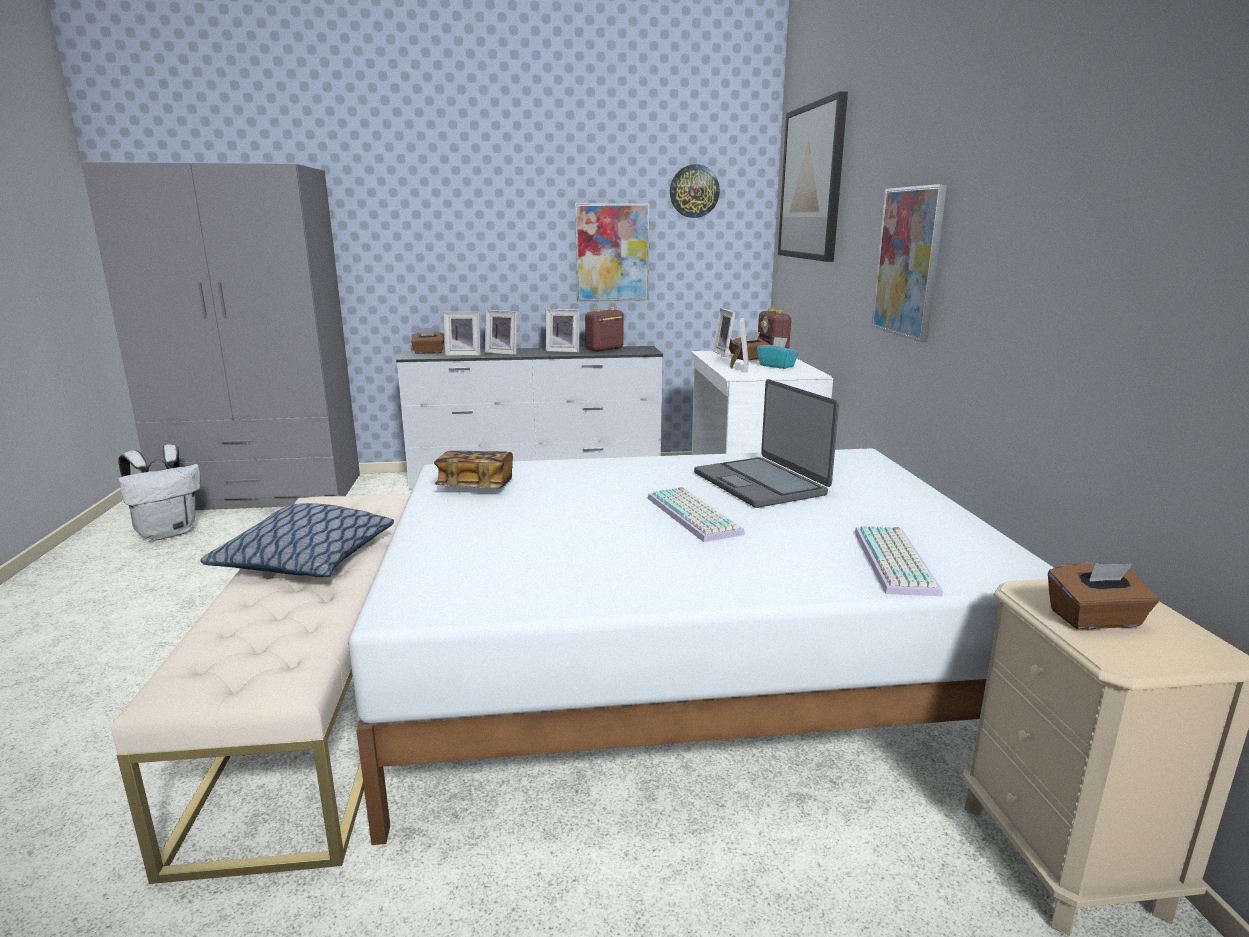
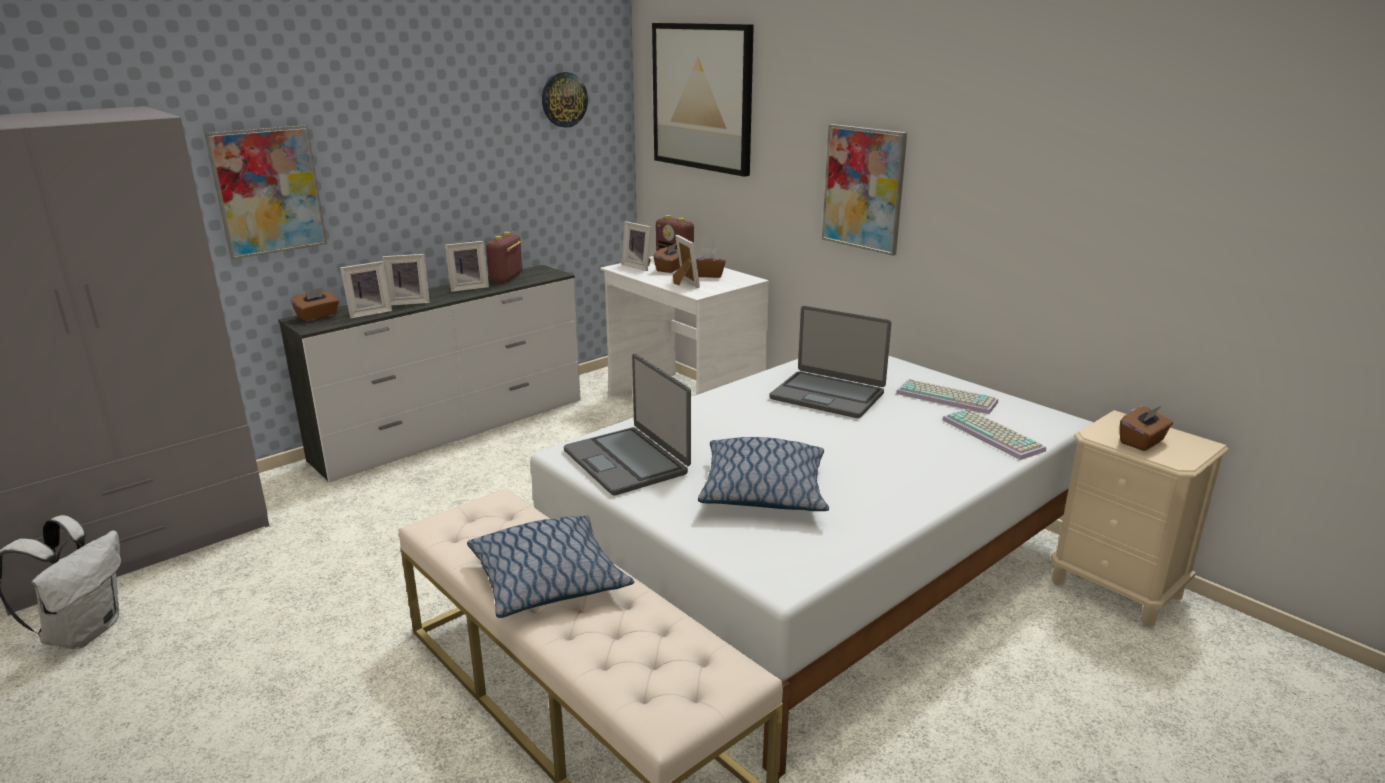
camera: 35 degrees left, 5 degrees up
(476, 486) = (627, 462): book -> laptop
(538, 538) = (764, 492): none -> pillow
(612, 252) = (493, 172): picture -> picture (268, 191)
(696, 515) = (833, 437): keyboard -> keyboard (948, 397)
(777, 366) = (708, 275): turquoise tissue box -> brown tissue box

